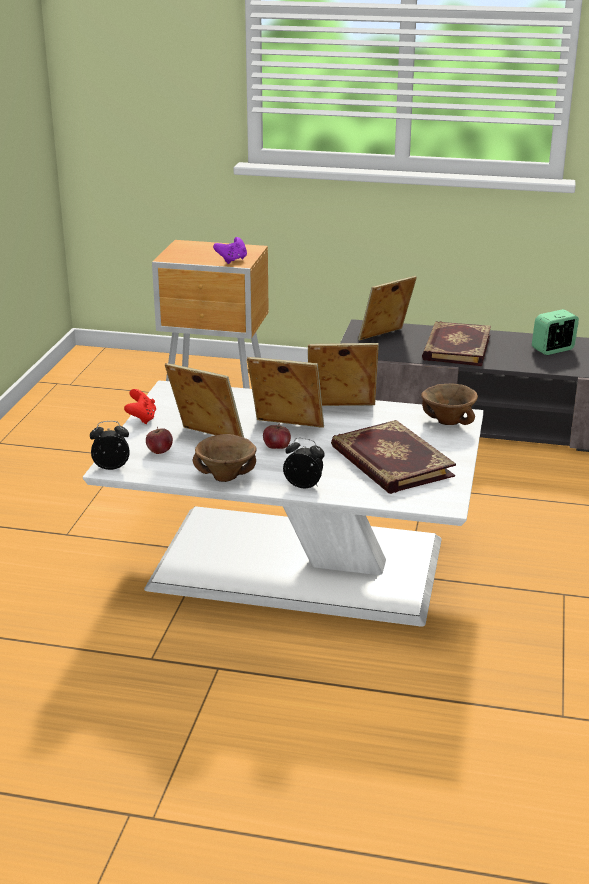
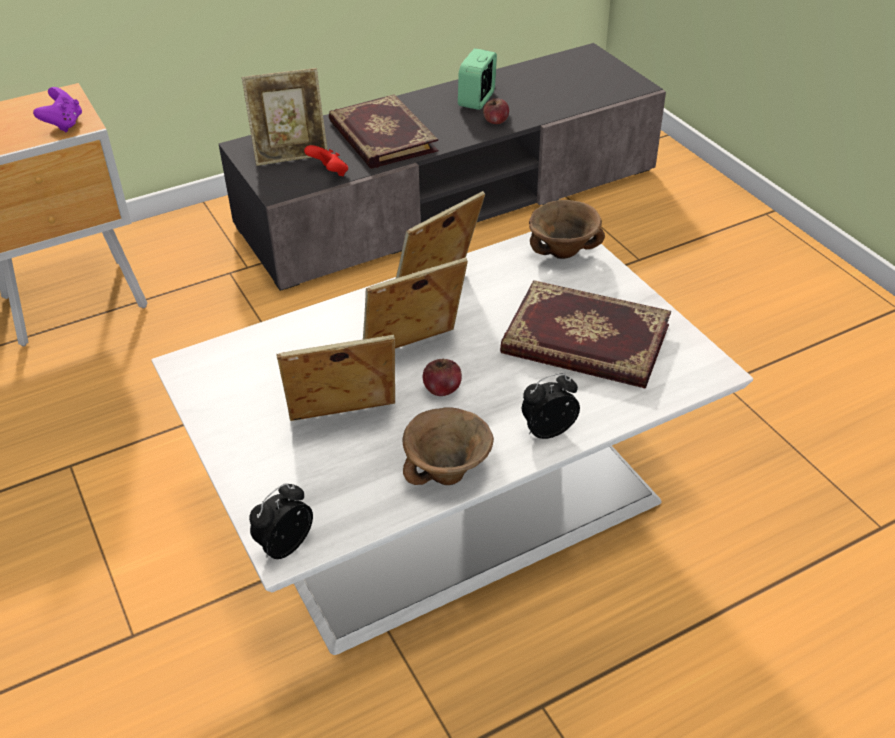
camera: 40 degrees left, 15 degrees up
(141, 418) = (216, 437): red game controller -> red game controller (329, 173)
(159, 451) = (312, 479): apple -> apple (495, 121)
(385, 337) = (291, 154): picture frame -> picture frame turned 120 degrees counterclockwise

